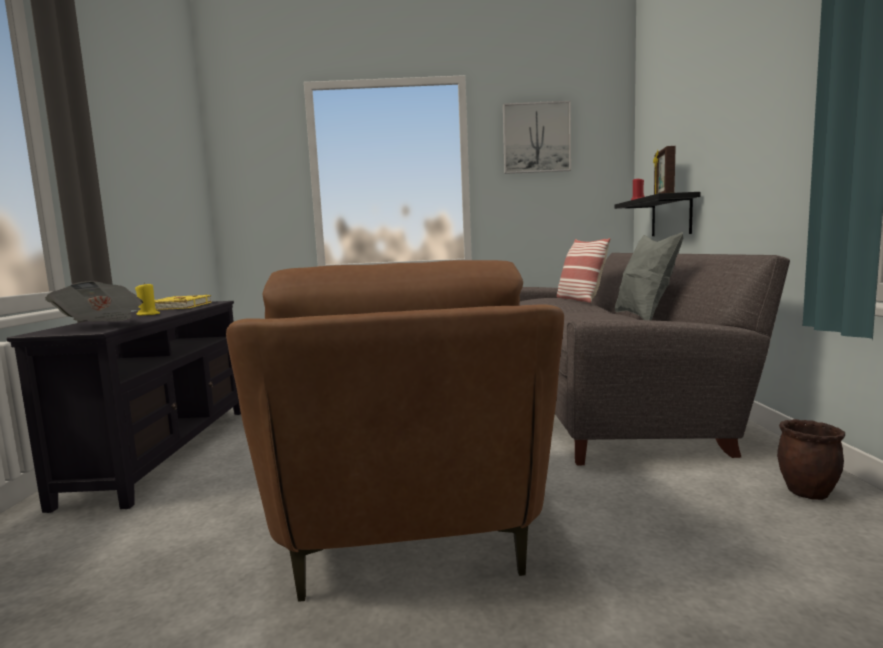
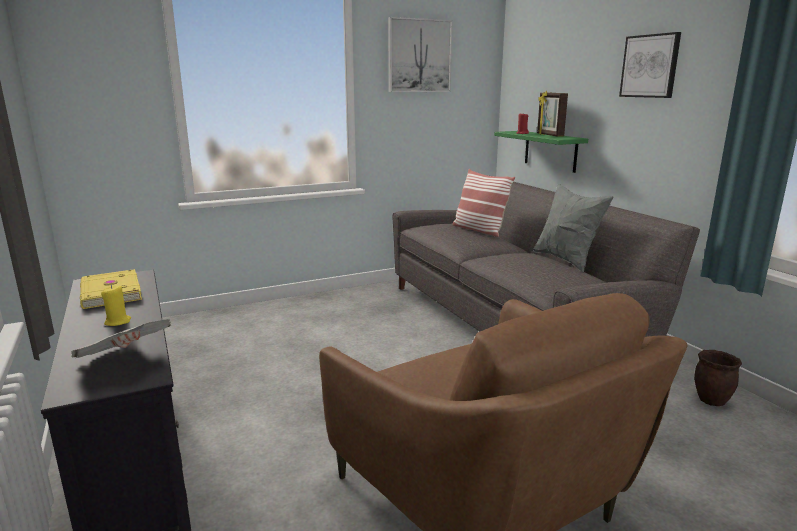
camera: 25 degrees left, 10 degrees up
(671, 216) = (550, 151): black shelf -> green shelf
(748, 88) = (650, 66): none -> picture

